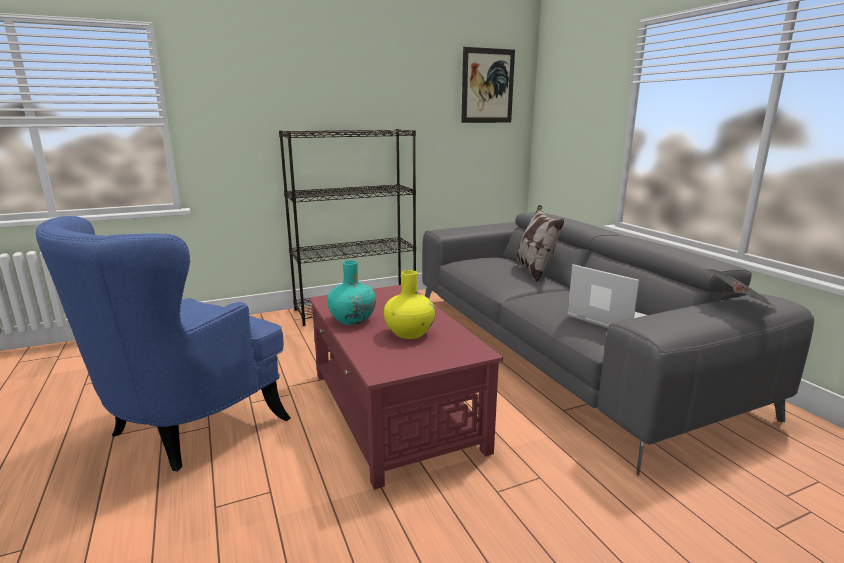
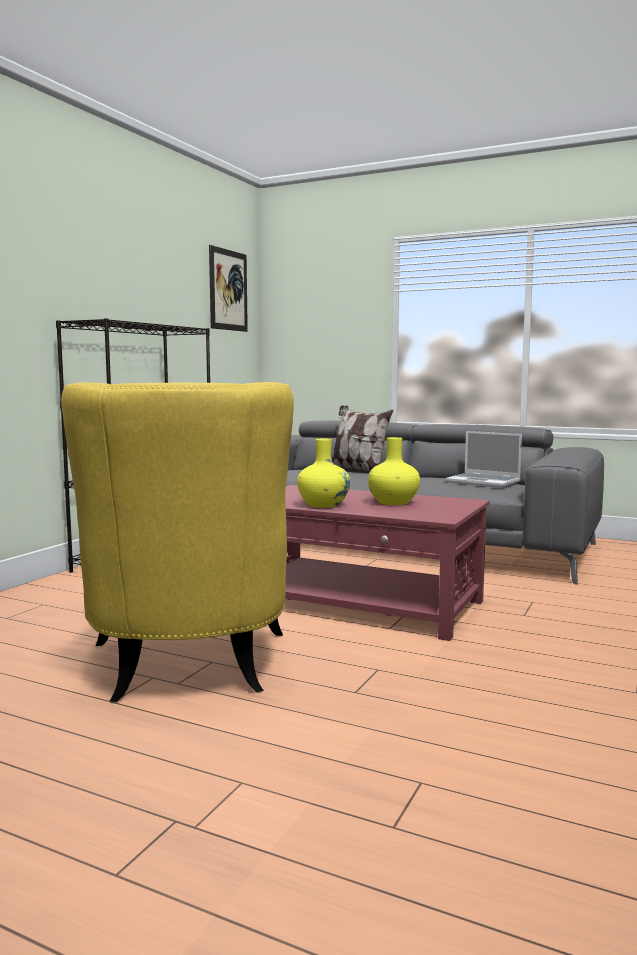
camera: 40 degrees left, 10 degrees down
(186, 428) = (189, 670): blue armchair -> yellow armchair
(352, 320) = (323, 505): turquoise vase -> yellow vase
(608, 319) = (484, 482): laptop -> laptop turned 150 degrees counterclockwise
(738, 305) = (570, 450): newspaper -> none

